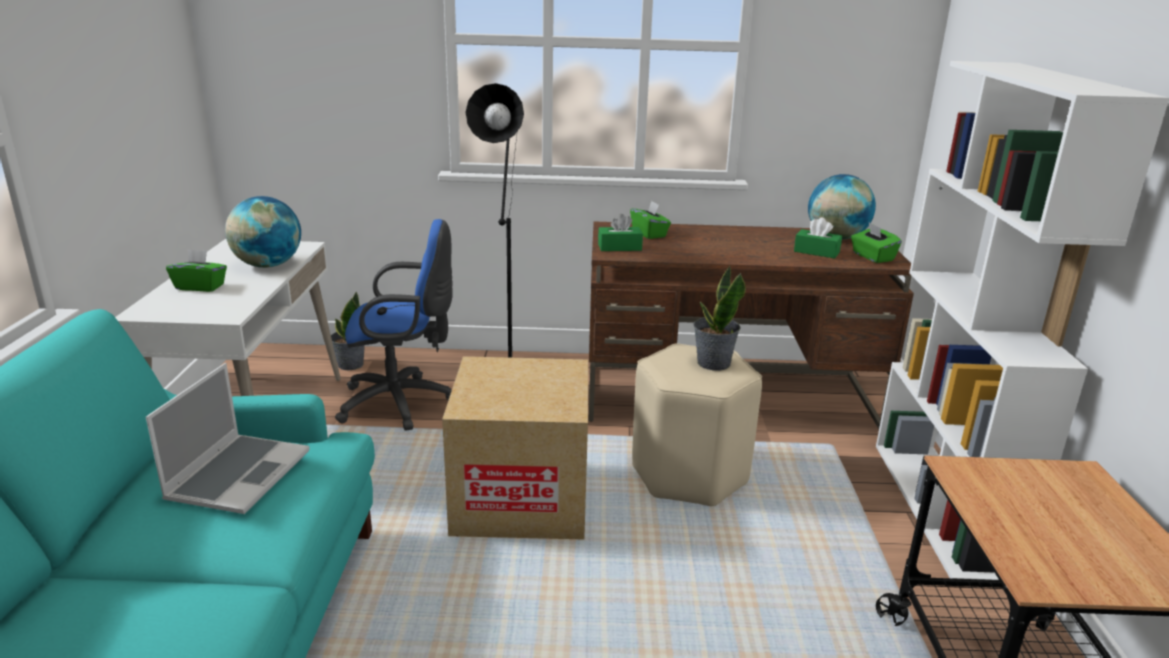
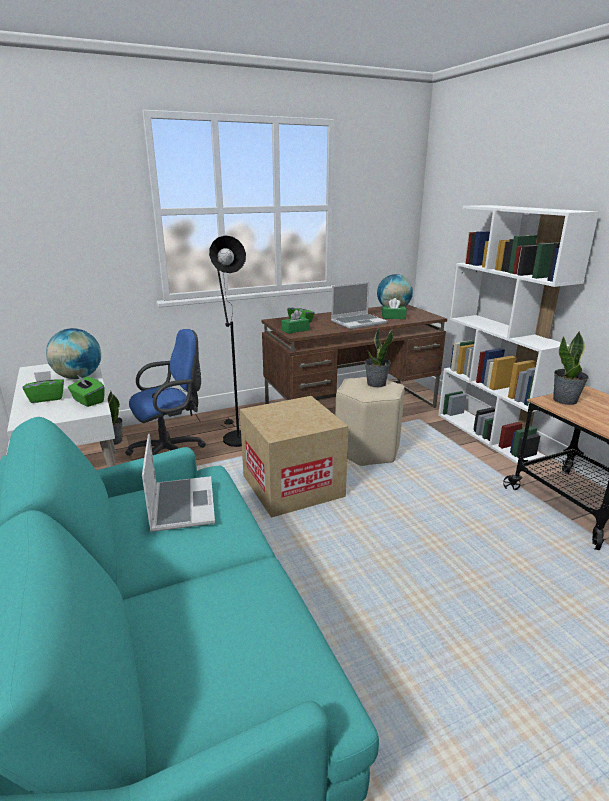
camera: 25 degrees left, 0 degrees up
(741, 251) = (358, 322): none -> laptop
(872, 257) = (421, 316): green tissue box -> green tissue box (88, 401)
(1004, 478) = (565, 400): none -> potted plant

